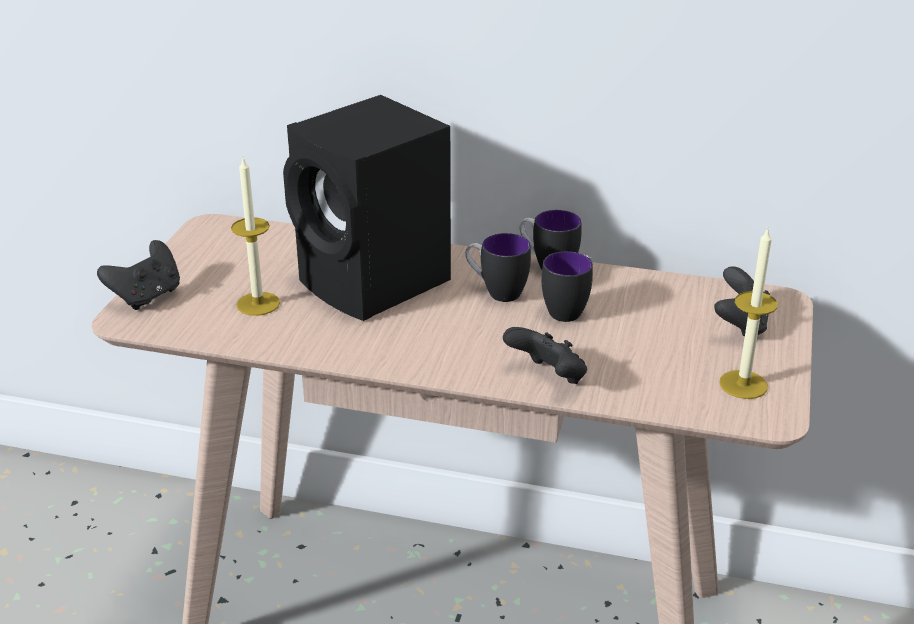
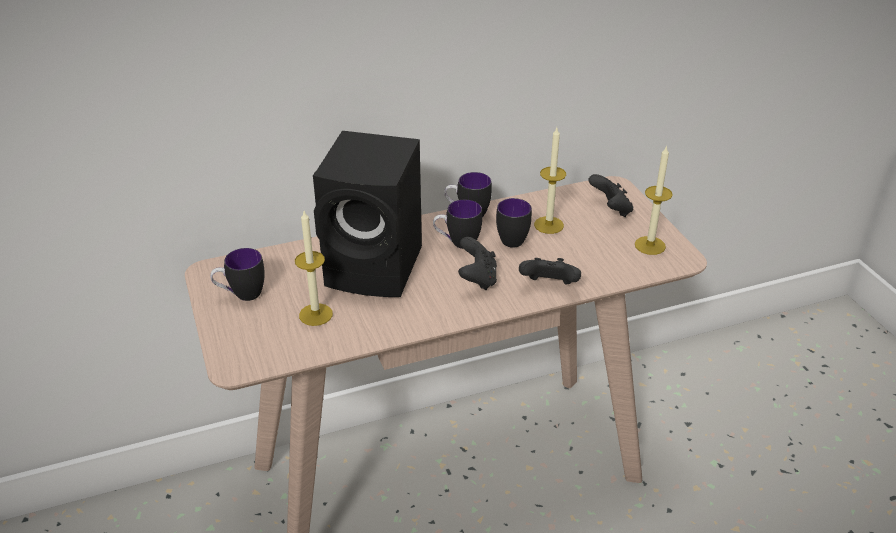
camera: 35 degrees left, 5 degrees up
(147, 297) = (228, 343): black game controller -> black game controller (477, 279)
(212, 258) = (241, 295): none -> mug
(633, 313) = (549, 225): none -> candle

